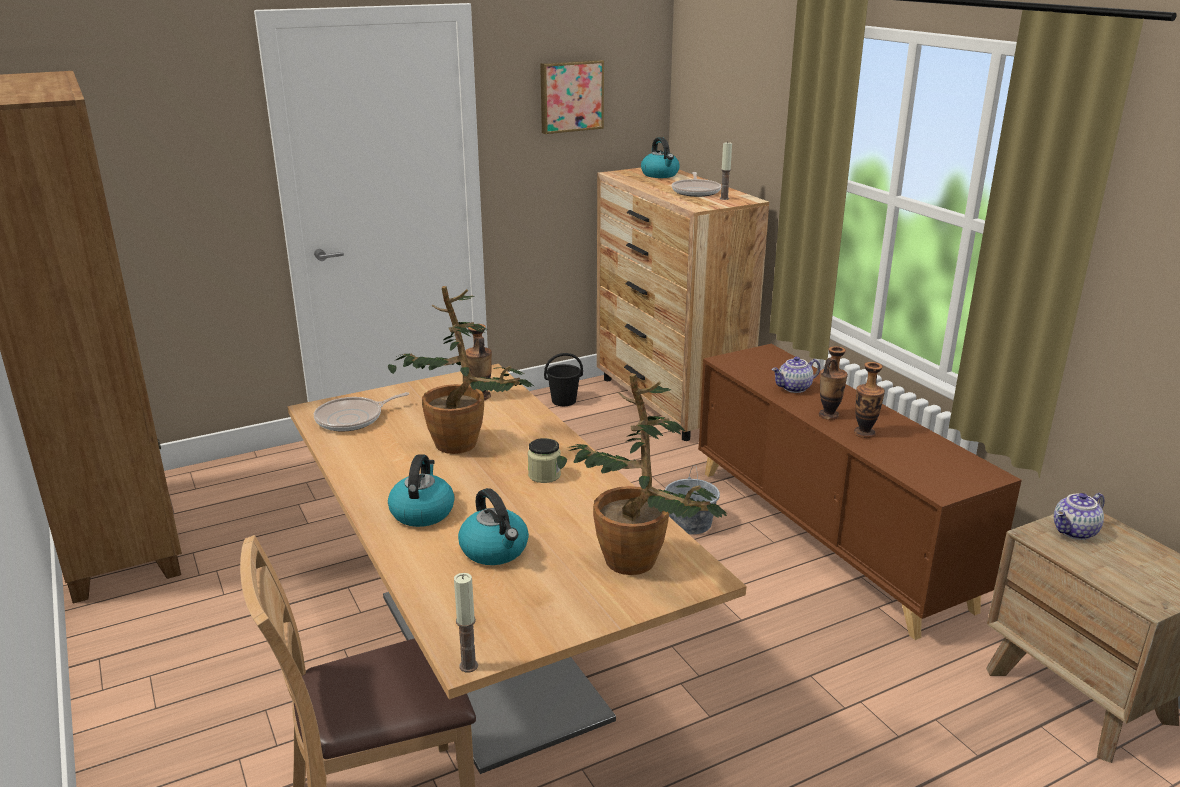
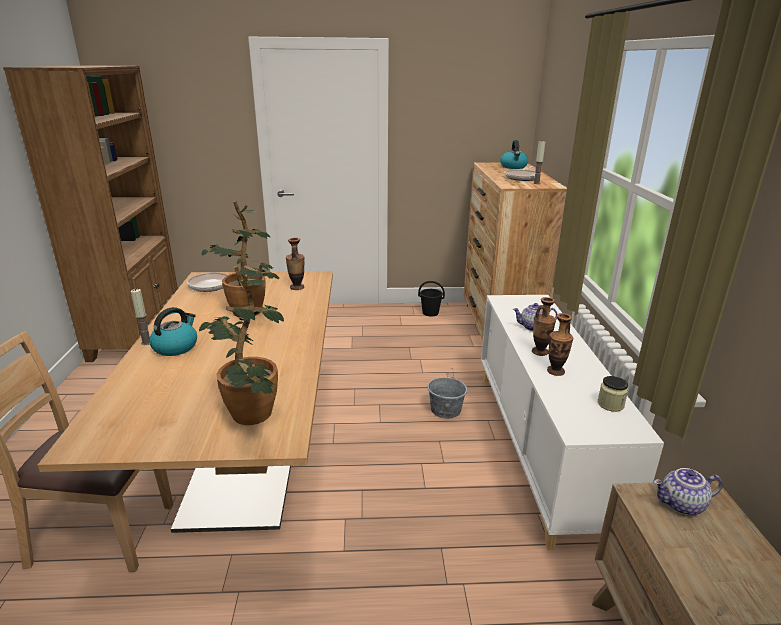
camera: 25 degrees right, 0 degrees up
(468, 666) = (68, 452): candle -> candle (146, 342)
(495, 550) = (182, 382): kettle -> none
(544, 475) = (272, 342): jar -> jar (610, 404)
(570, 96) = (457, 107): picture -> none
(827, 536) = (539, 446): brown cabinet -> white cabinet

